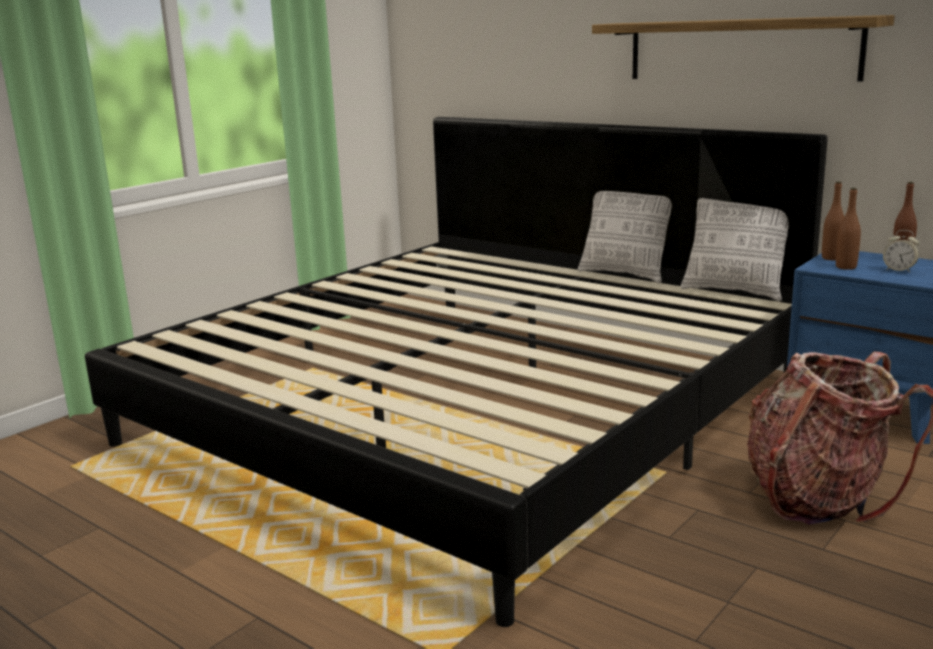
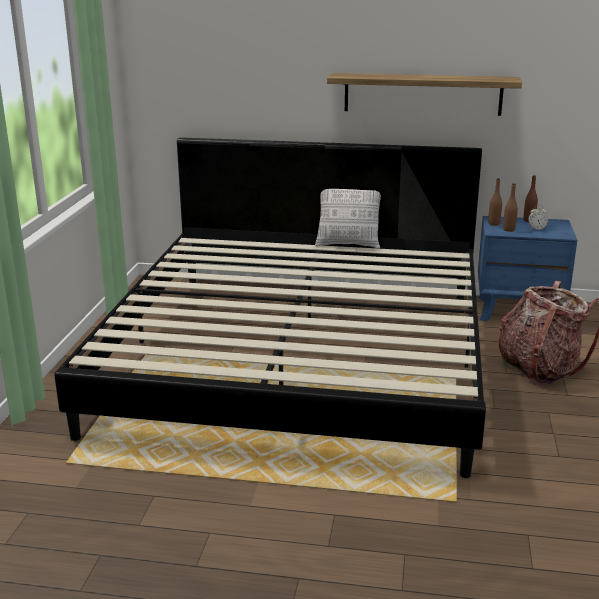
camera: 30 degrees left, 5 degrees up
(734, 291) = (428, 249): pillow -> none

